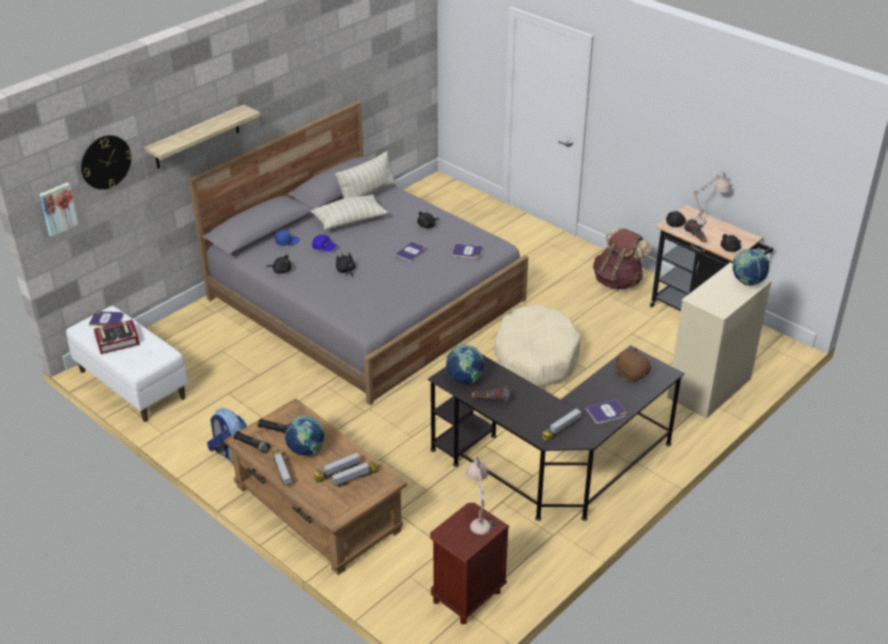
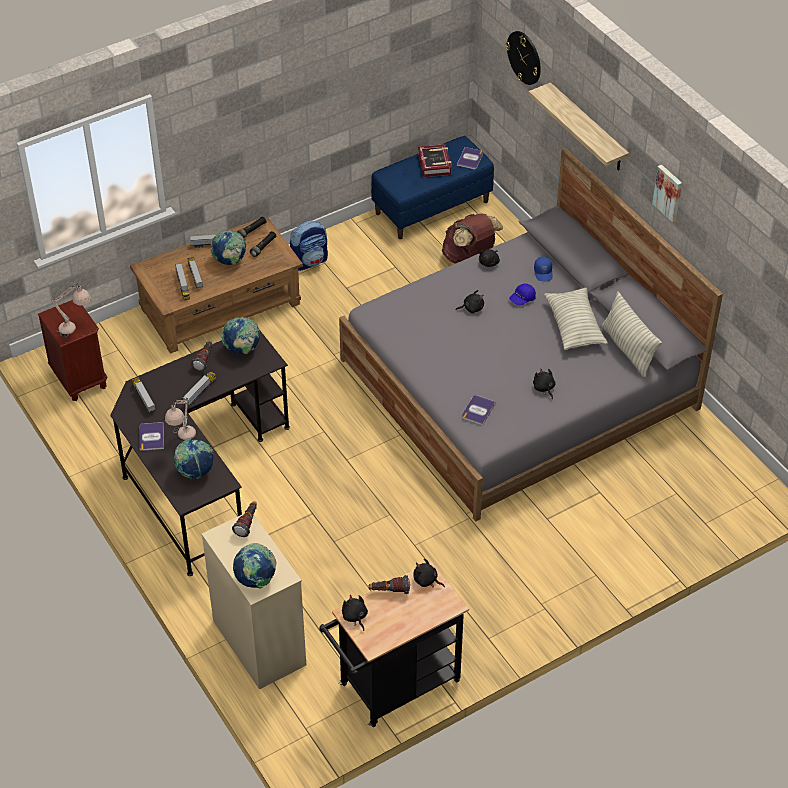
camera: 105 degrees right, 10 degrees up
(58, 208) = (490, 48): picture -> picture (668, 192)
(131, 384) = (432, 207): white bench -> blue bench
(411, 252) = (493, 365): book -> none
(534, 394) = (200, 392): none -> toy truck
(536, 356) = (369, 503): beige dog bed -> none
(618, 281) = (488, 623): brown backpack -> brown backpack (469, 257)
(631, 375) = (195, 472): brown plush toy -> globe
(696, 297) = (247, 523): none -> flashlight
(707, 221) = (423, 616): beige table lamp -> beige table lamp (182, 440)

